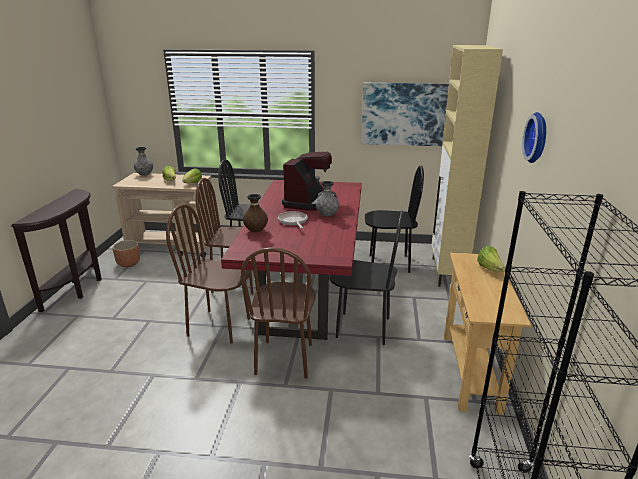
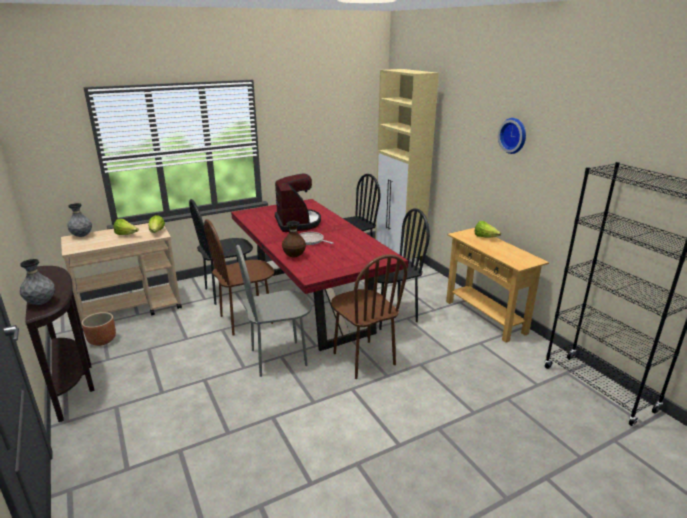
camera: 35 degrees left, 0 degrees up
(219, 326) = (279, 358): brown chair -> grey chair
(327, 215) = (329, 230): grey vase -> grey vase (41, 303)
(407, 114) = (337, 131): picture -> none

